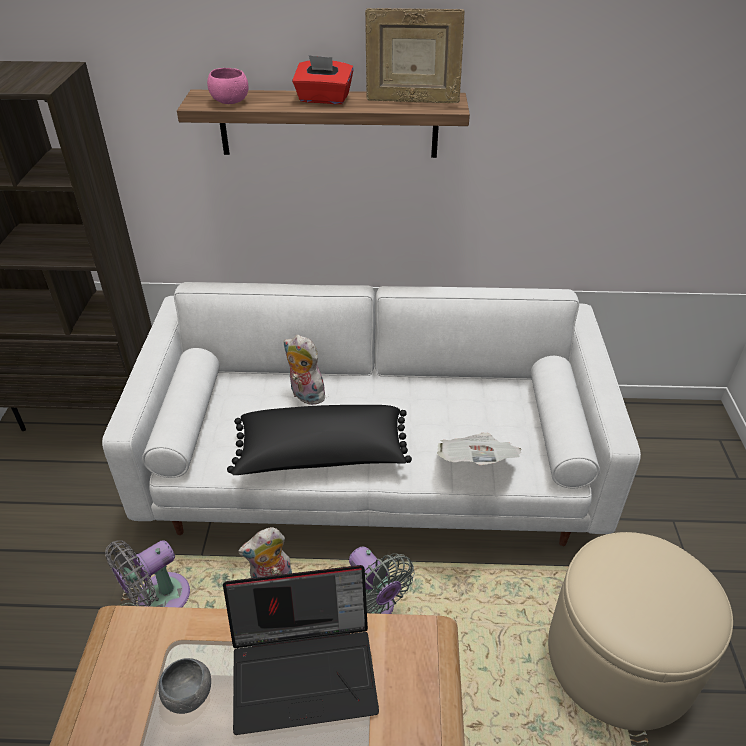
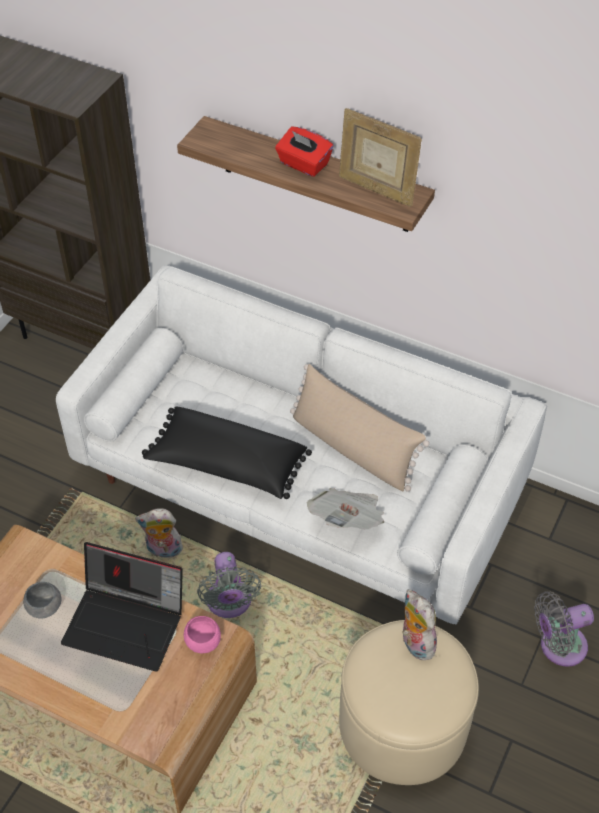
camera: 25 degrees right, 10 degrees up
(158, 599) = (72, 530): grey fan -> grey fan (558, 646)
(230, 102) = (224, 145): pink bowl -> pink bowl (203, 642)
(305, 395) = (245, 402): plush toy -> plush toy (415, 643)
(434, 401) = (353, 448): none -> beige pillow

